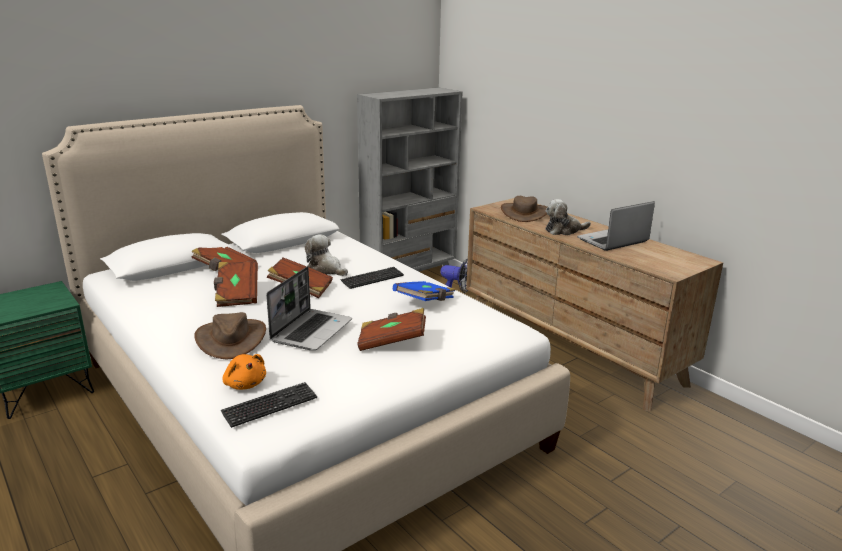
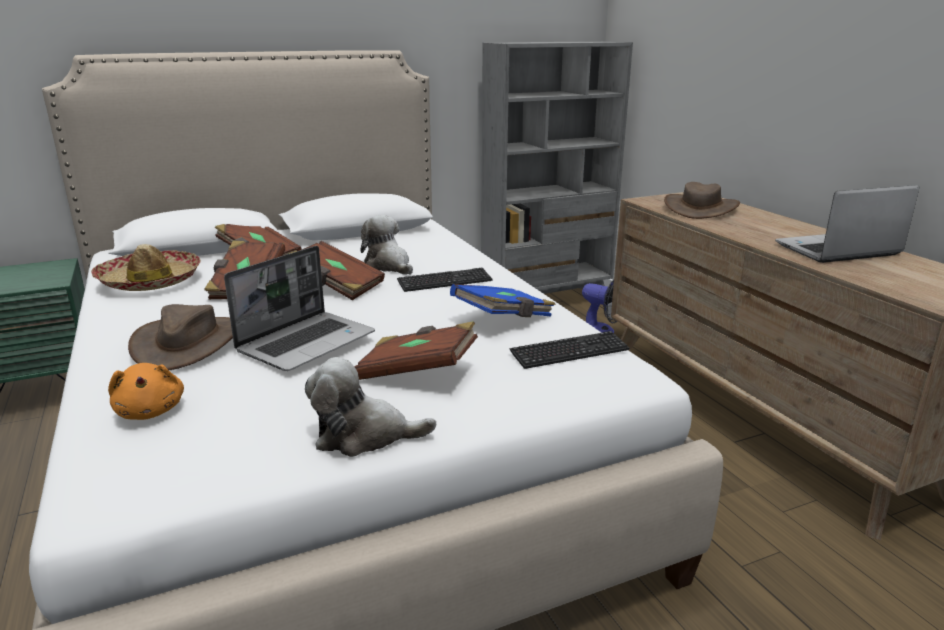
camera: 15 degrees right, 0 degrees up
(158, 297) = (149, 281): none -> hat
(270, 406) = (153, 452): keyboard -> keyboard (569, 352)
(564, 230) = (756, 232): plush toy -> plush toy (364, 436)

